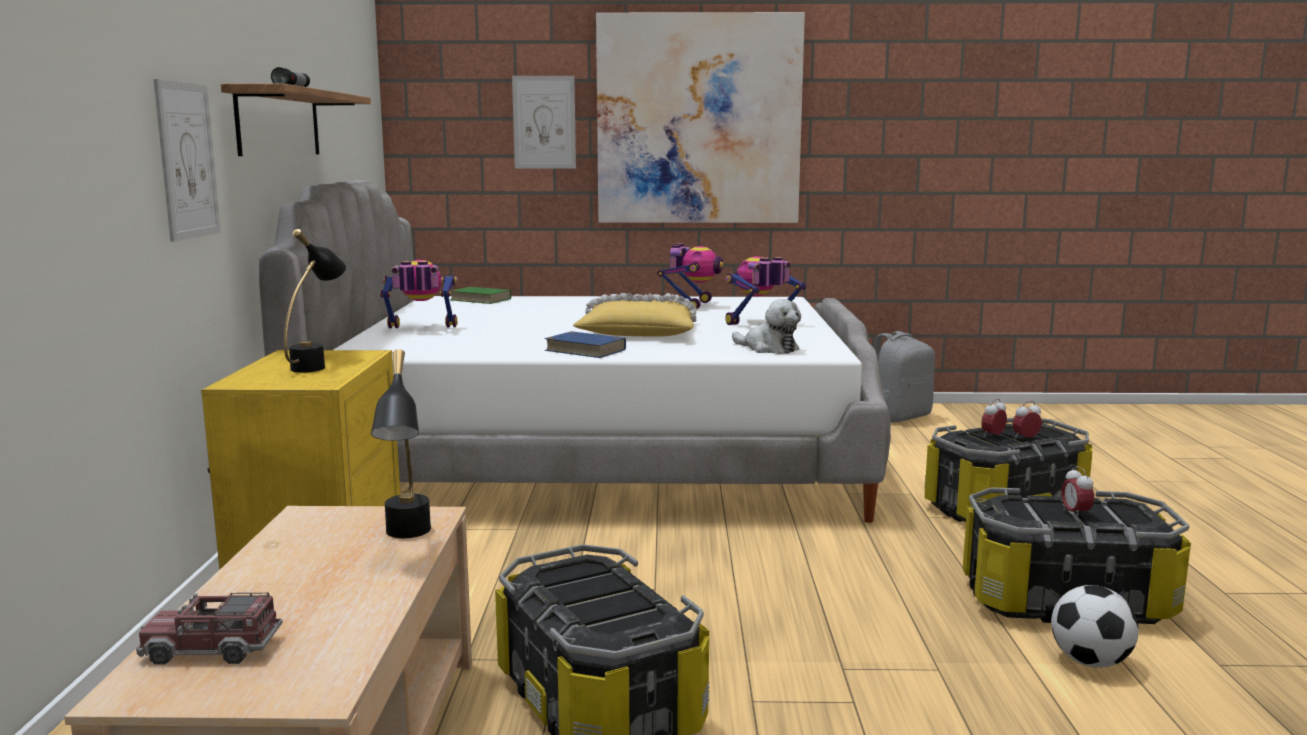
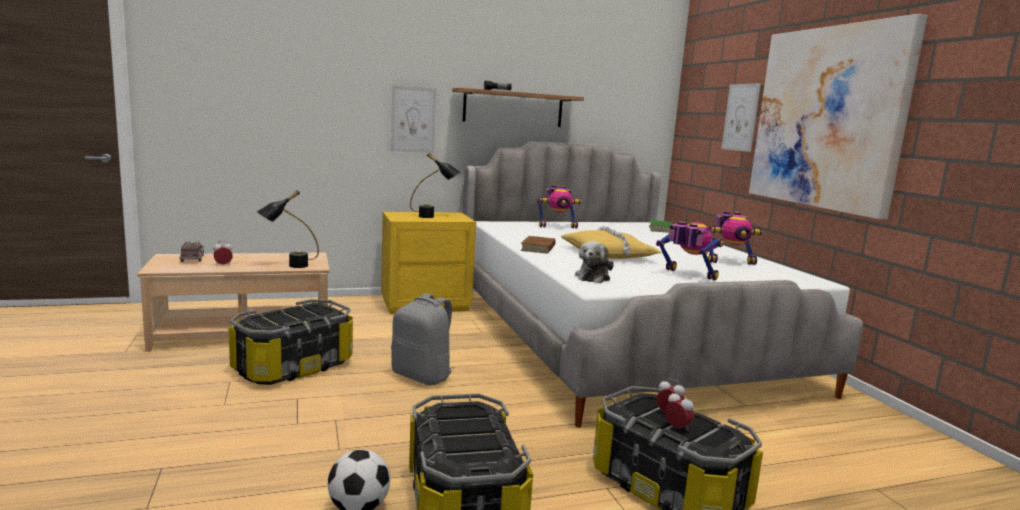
camera: 70 degrees right, 0 degrees up
(421, 329) = (557, 226): toy robot -> toy robot turned 105 degrees clockwise
(585, 350) = (538, 248): blue book -> brown book
(899, 417) = (897, 439): grey backpack -> grey backpack (423, 376)
(1075, 514) = (465, 433): alarm clock -> alarm clock (223, 265)

